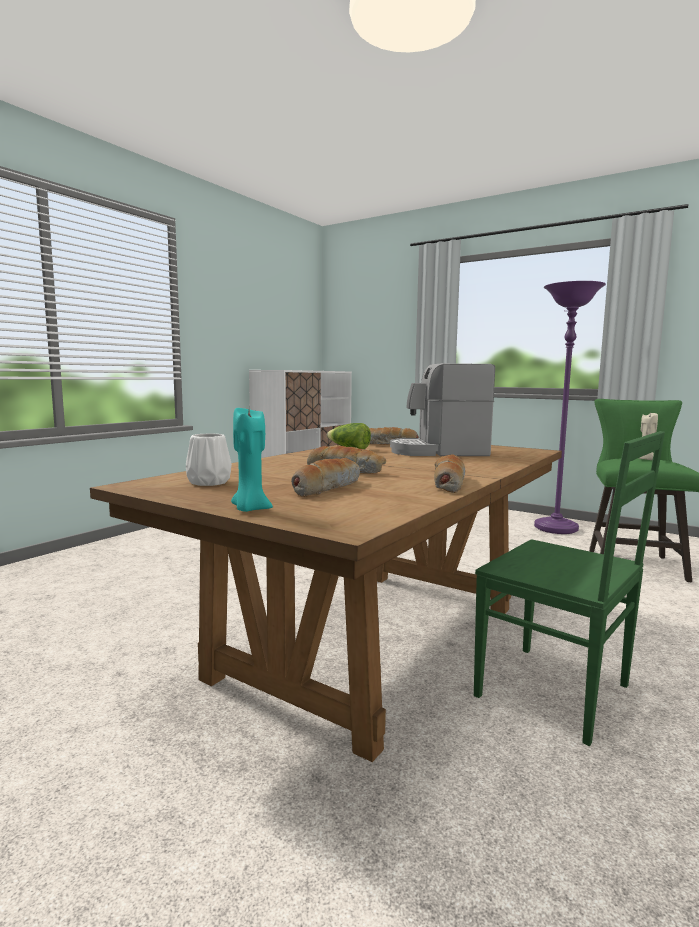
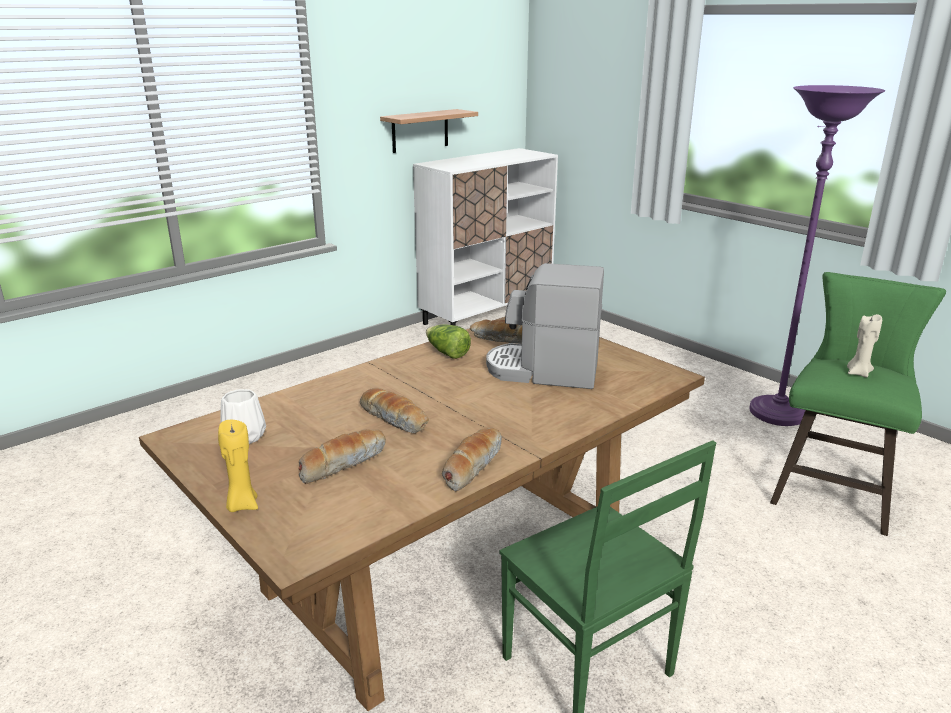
camera: 15 degrees right, 15 degrees up
(250, 509) = (242, 505): turquoise candle -> yellow candle
(253, 346) = (420, 131): none -> shelf

